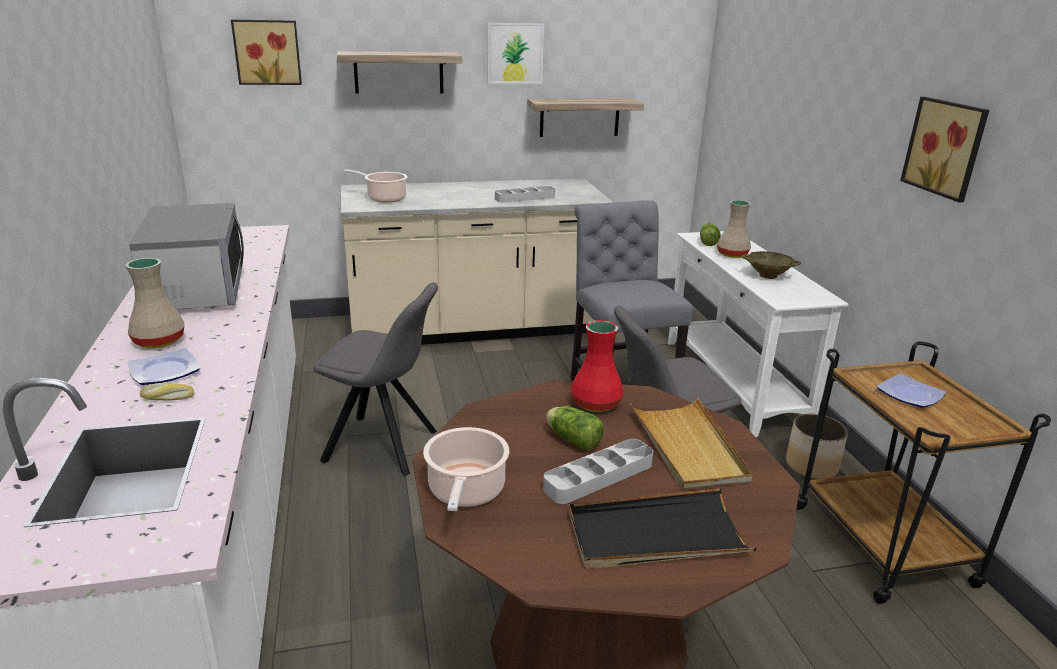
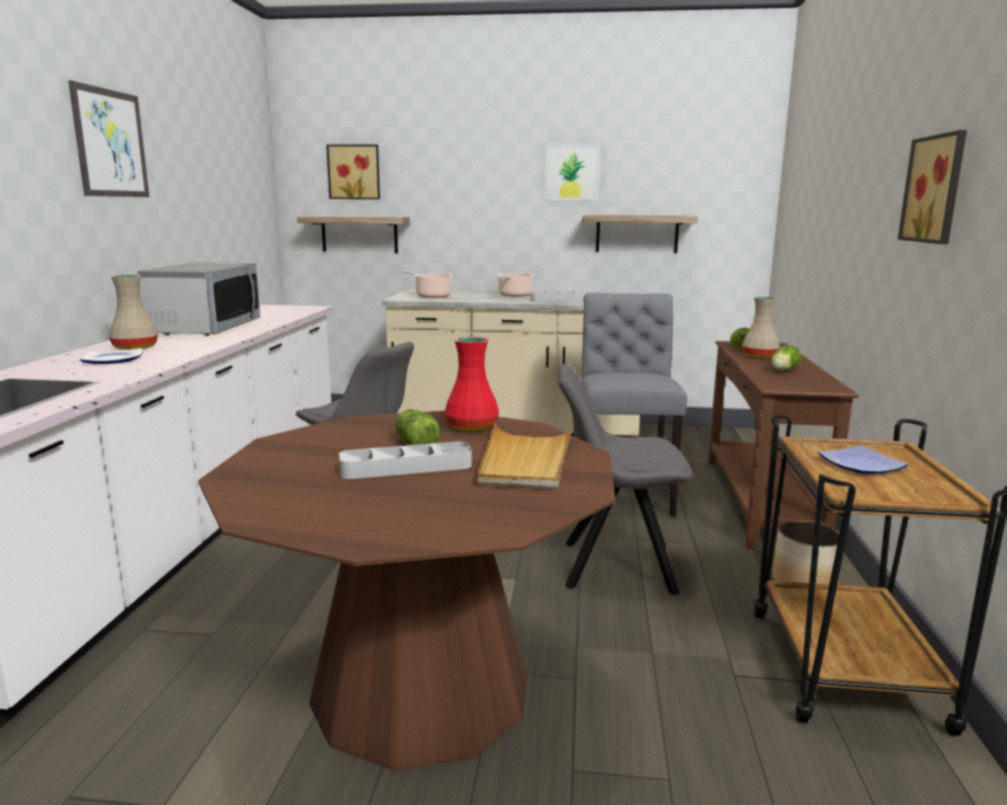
camera: 20 degrees right, 10 degrees down
(59, 82) = (110, 143): none -> picture
(167, 398) = (91, 371): bread -> none
(399, 72) = (463, 189): shelf -> shelf (359, 234)
(466, 492) = (270, 461): cooking pot -> cooking pot (514, 295)
(656, 535) = (407, 508): black tray -> none
(734, 383) = (761, 502): white console table -> brown console table
(768, 275) = (783, 370): beige bowl -> lettuce

